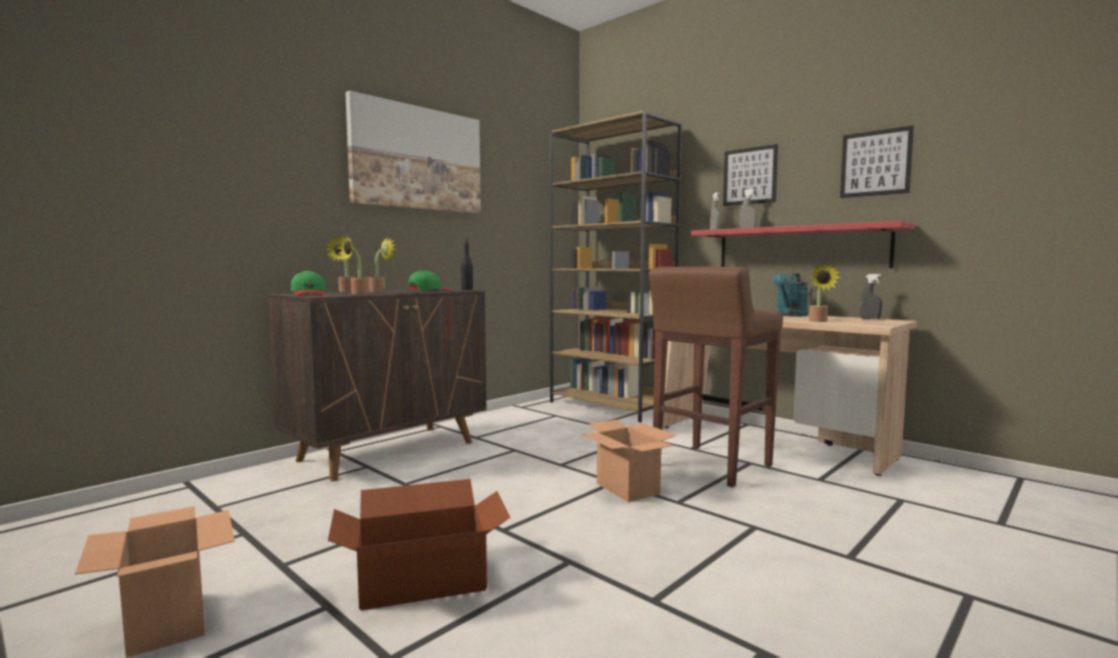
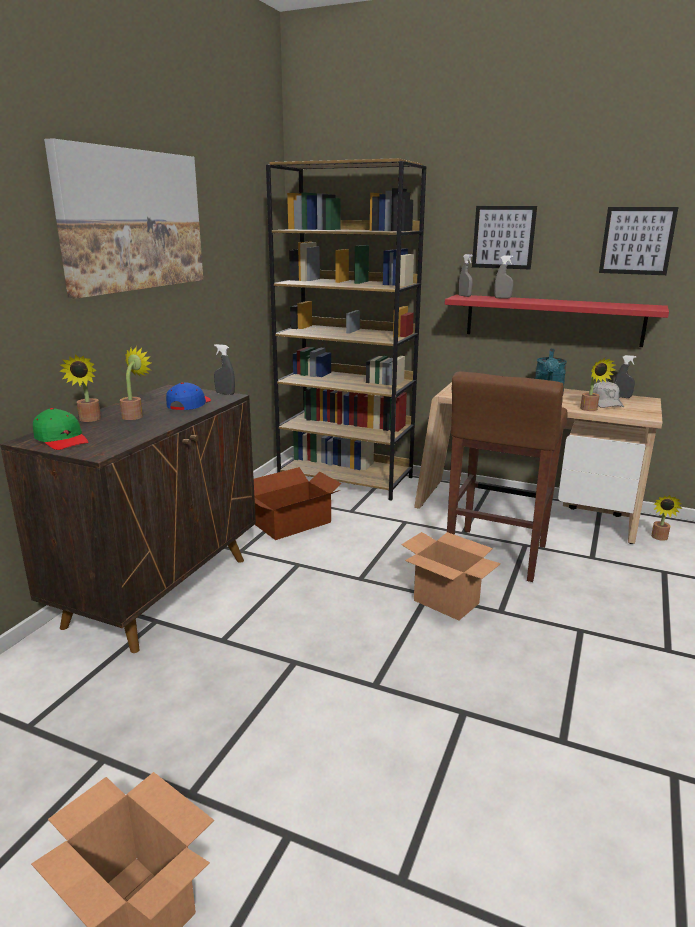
camera: 20 degrees left, 15 degrees up
(356, 294) = (128, 434): potted plant -> potted plant (659, 538)
(421, 579) = (350, 773): cardboard box -> cardboard box (291, 523)
(429, 290) = (189, 405): green cap -> blue cap
(467, 289) = (225, 394): black bottle -> grey spray bottle
(844, 320) = (605, 402): none -> white cap

